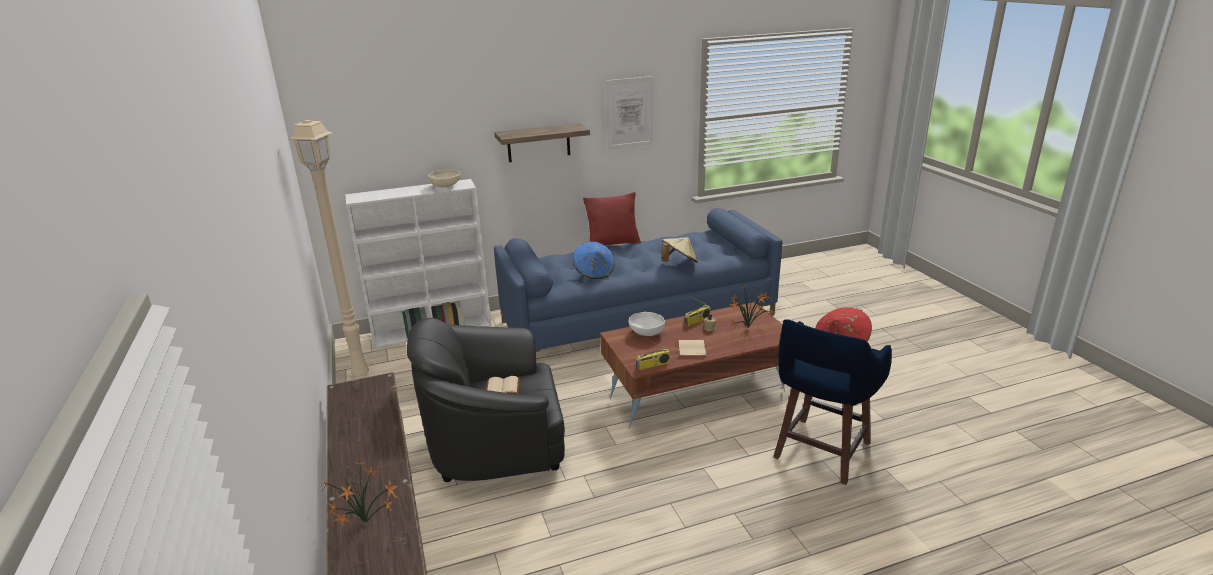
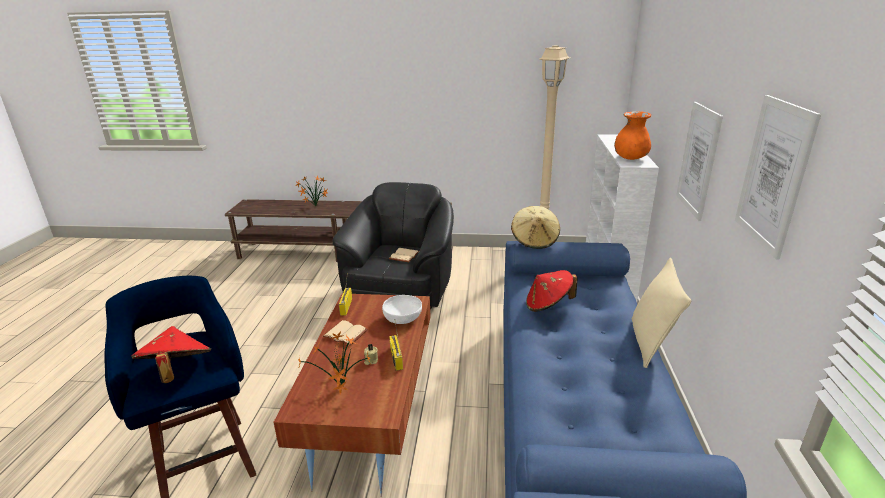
camera: 115 degrees right, 0 degrees up
(446, 186) = (630, 158): beige bowl -> orange vase
(538, 143) = (698, 160): shelf -> picture
(594, 272) = (548, 305): blue hat -> red hat
(613, 244) = (650, 343): red pillow -> beige pillow
(679, 263) = (540, 377): beige hat -> beige hat (535, 240)

